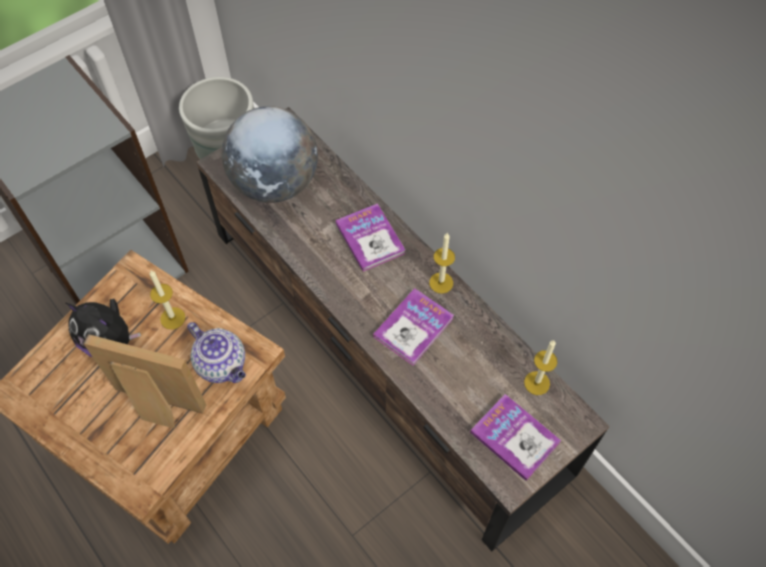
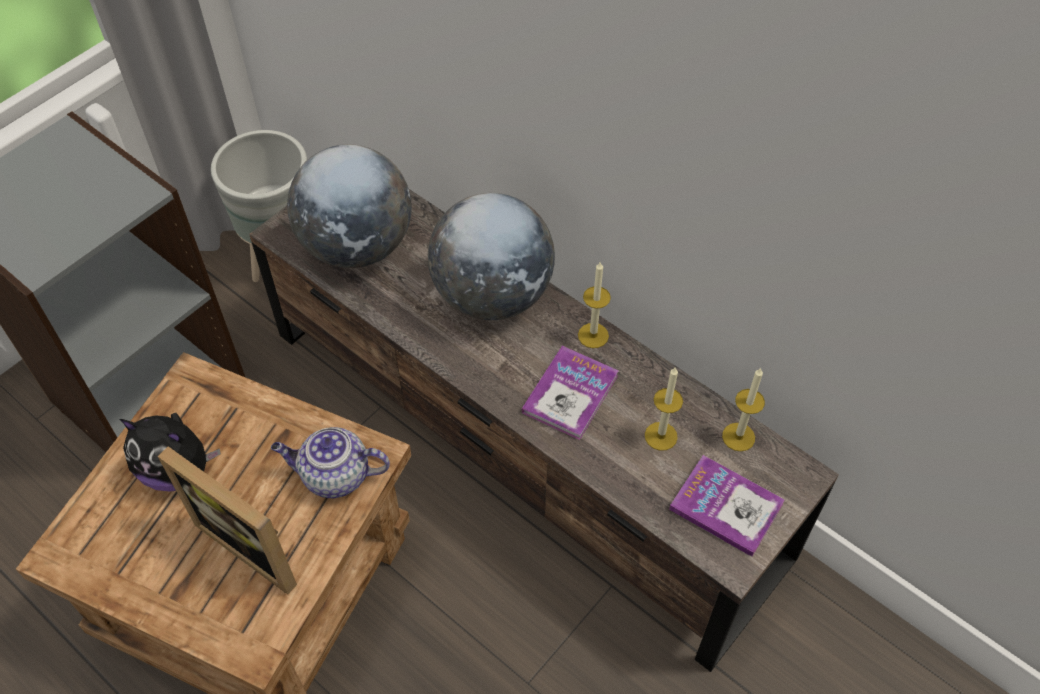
camera: 10 degrees left, 5 degrees down
(156, 407) = (255, 543): picture frame -> picture frame turned 150 degrees counterclockwise
(172, 318) = (256, 428): candle -> candle (661, 436)
(223, 365) = (334, 476): teapot -> teapot turned 150 degrees clockwise
(370, 238) = (492, 295): book -> globe

